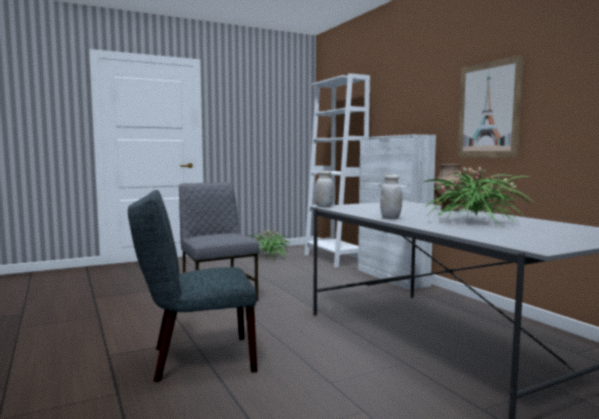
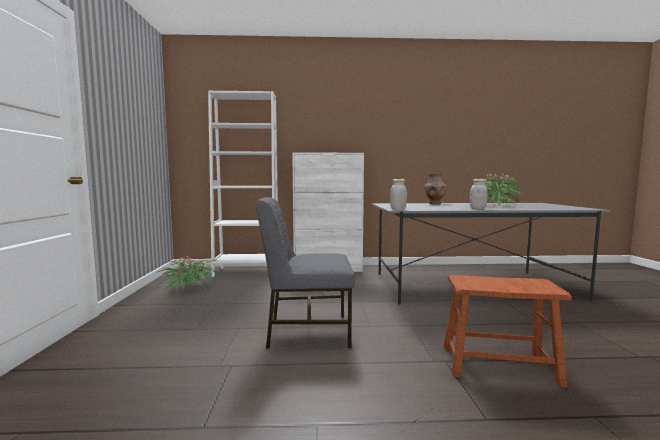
camera: 65 degrees left, 0 degrees up
(195, 359) = (498, 364): grey chair -> brown stool
(488, 110) = (402, 140): picture -> none

